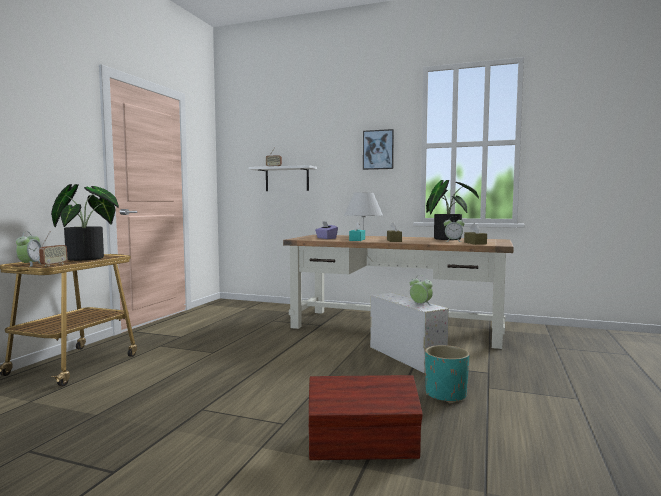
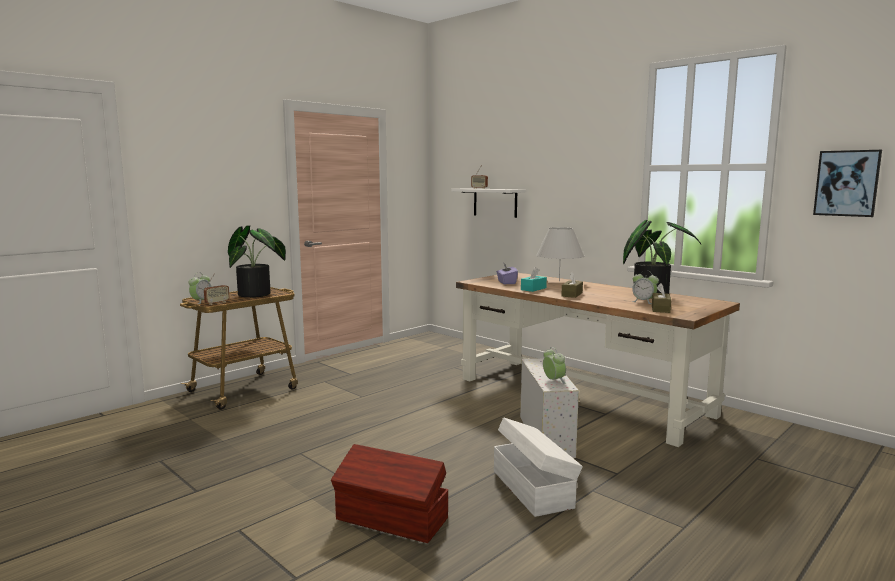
camera: 25 degrees right, 5 degrees up
(378, 149) = (593, 171): picture -> picture (847, 183)
(445, 395) = (533, 488): turquoise planter -> white storage box

